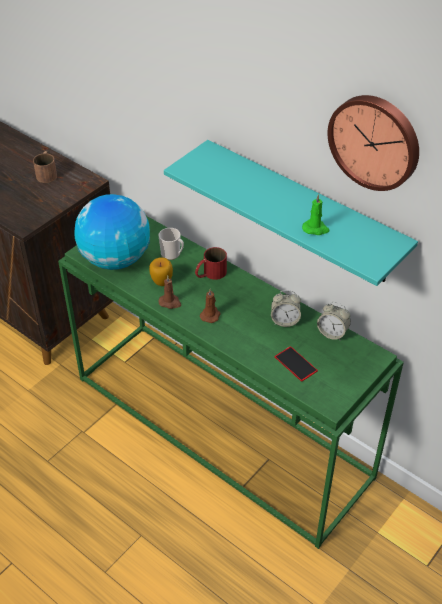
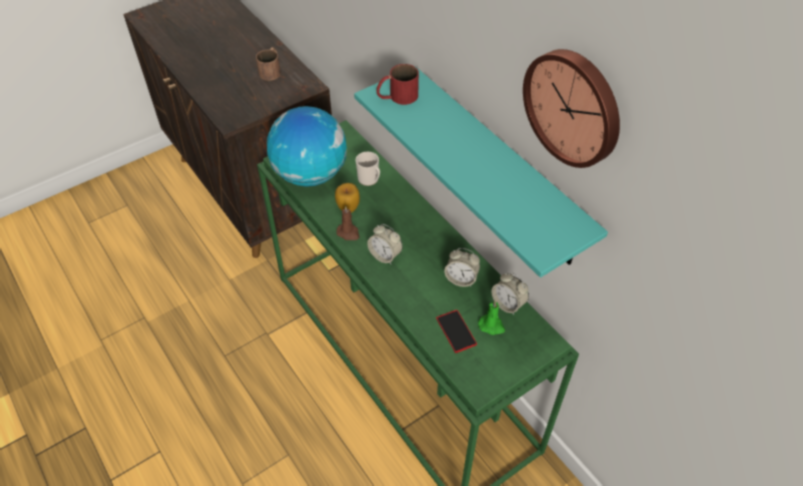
camera: 15 degrees right, 5 degrees up
(210, 274) = (401, 209): red mug -> red mug (397, 97)
(210, 315) = (385, 255): brown candle -> alarm clock
(315, 229) = (493, 193): green candle -> green candle (492, 326)

